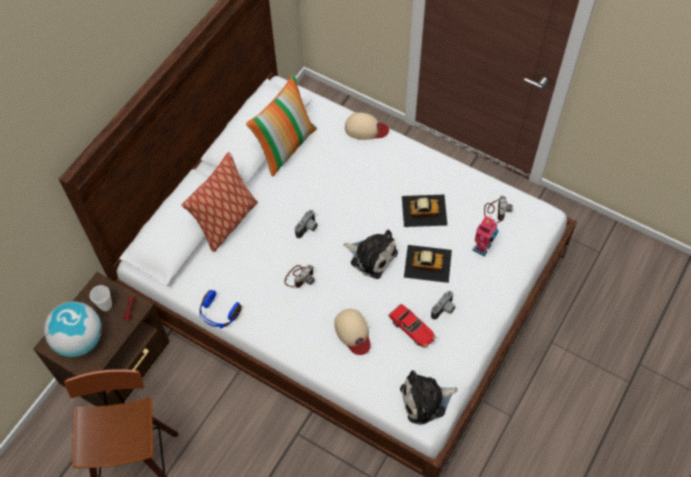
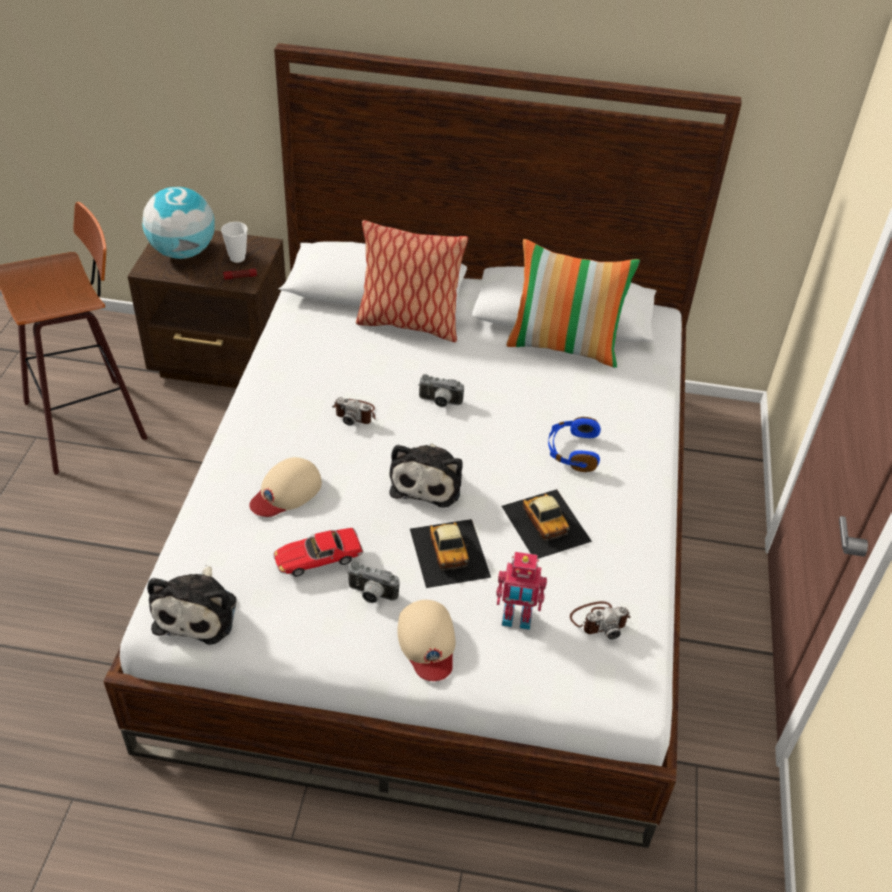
camera: 65 degrees right, 15 degrees down
(219, 314) = (265, 353): blue headphones -> blue headphones (572, 451)
(366, 129) = (652, 419): beige cap -> beige cap (427, 642)
(412, 328) = (318, 558): toy car -> toy car turned 45 degrees clockwise
(426, 400) = (198, 611): plush toy -> plush toy turned 135 degrees counterclockwise

